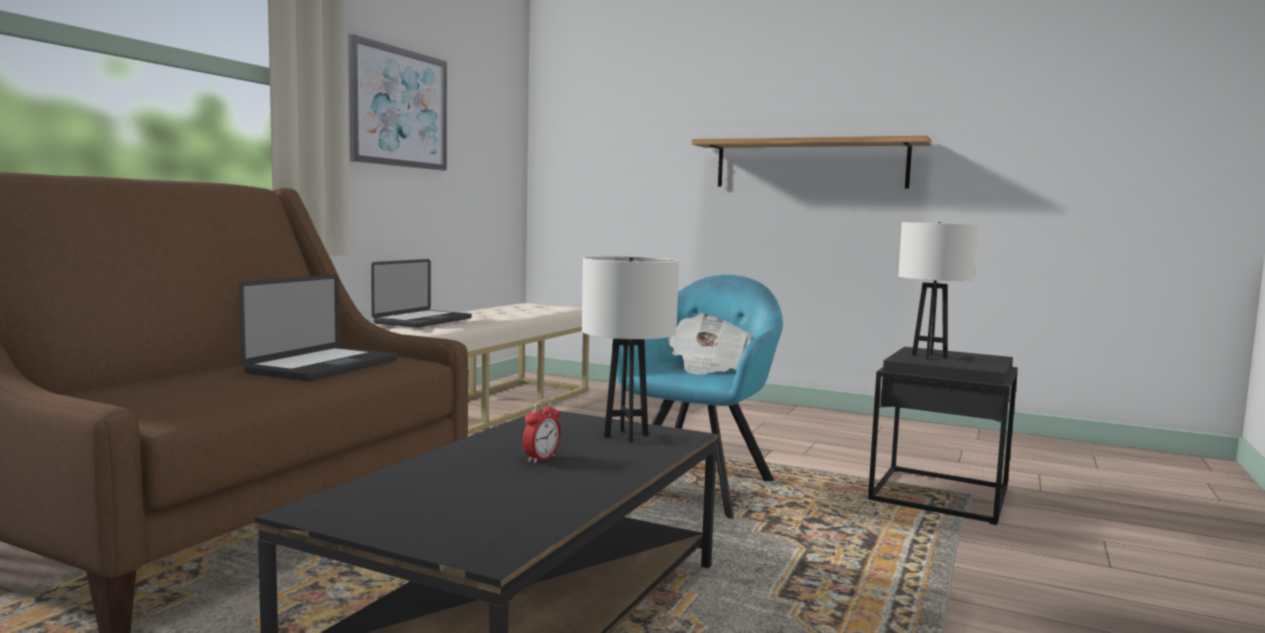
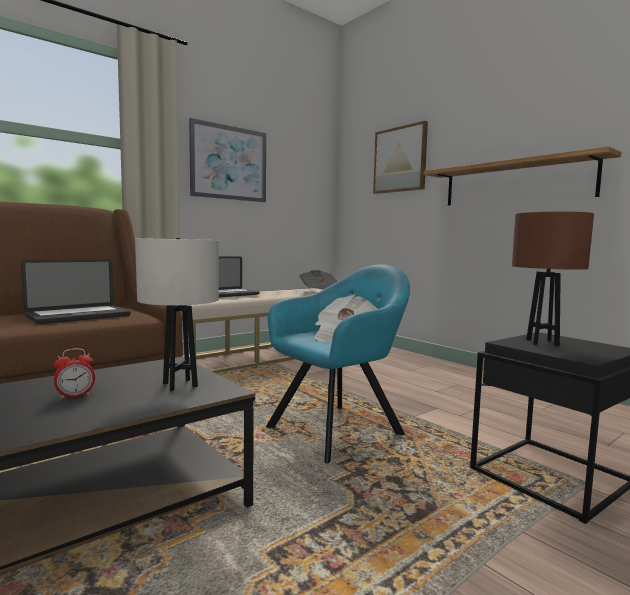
camera: 25 degrees right, 0 degrees up
(538, 309) = (318, 291): none -> newspaper
(641, 116) = (400, 159): none -> picture
(929, 356) = (542, 342): white table lamp -> brown table lamp

